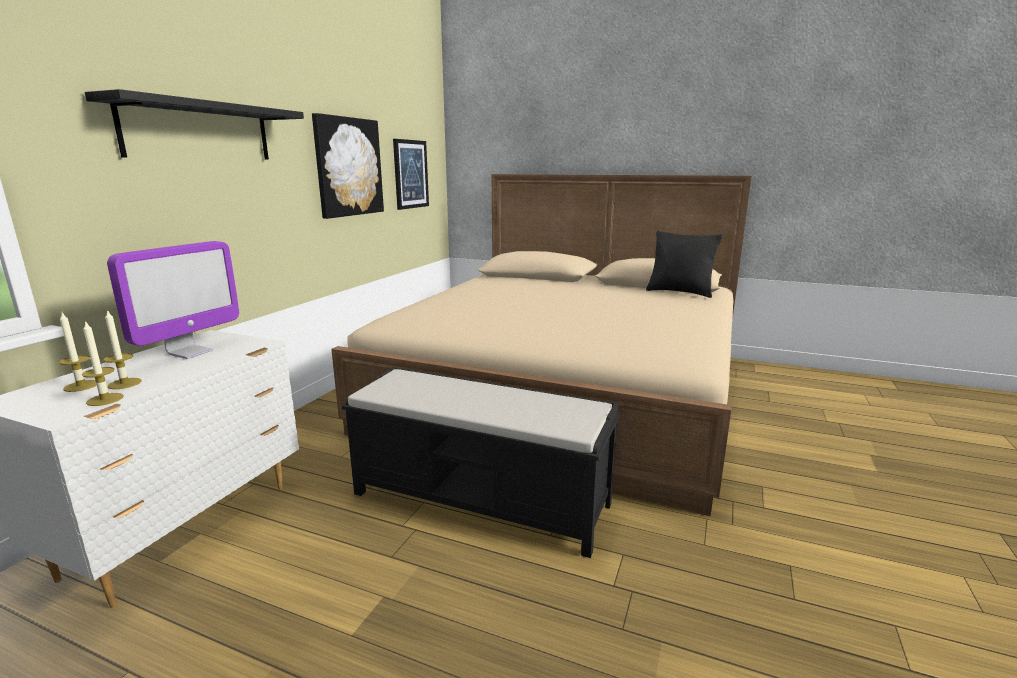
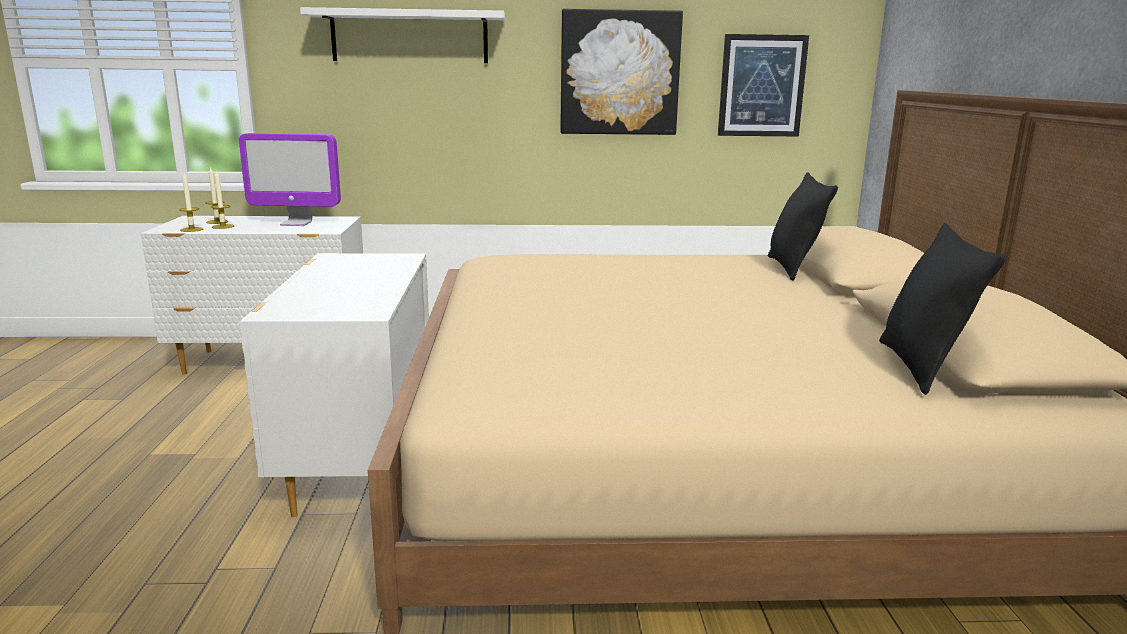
camera: 65 degrees right, 0 degrees up
(199, 131) = (409, 37): black shelf -> white shelf
(482, 499) = (359, 462): black bench -> white dresser
(519, 278) = (793, 268): none -> black pillow

